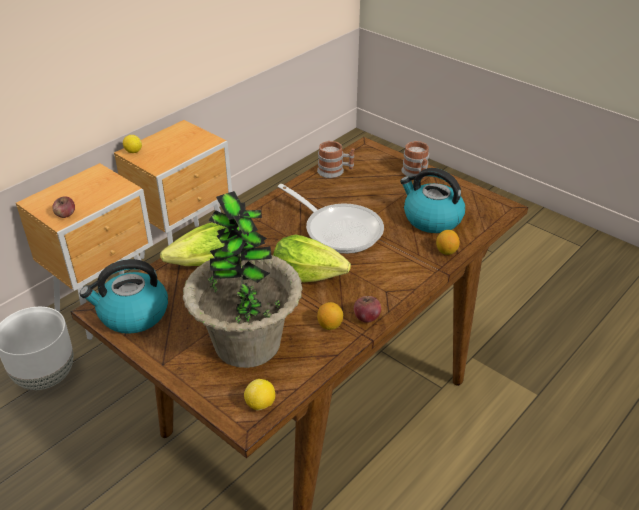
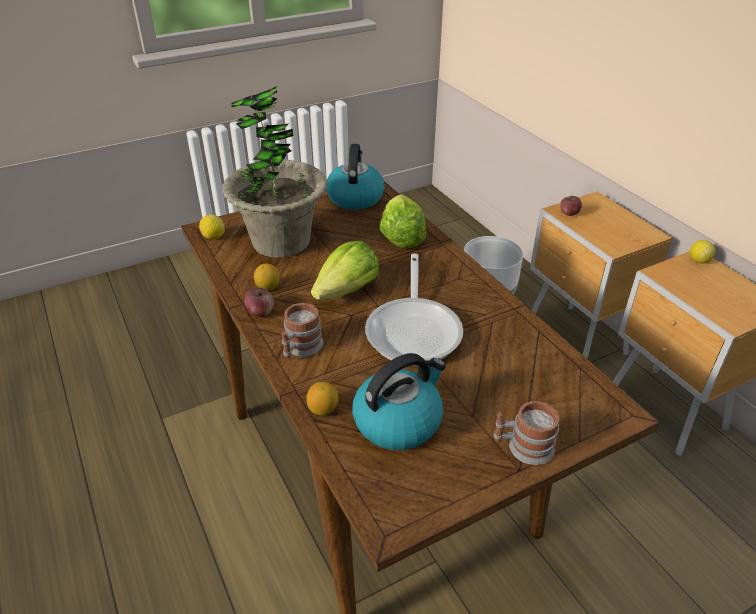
camera: 110 degrees right, 0 degrees up
(335, 171) = (551, 361): mug -> mug (300, 348)
(338, 229) = (414, 330): frying pan -> frying pan turned 60 degrees counterclockwise

